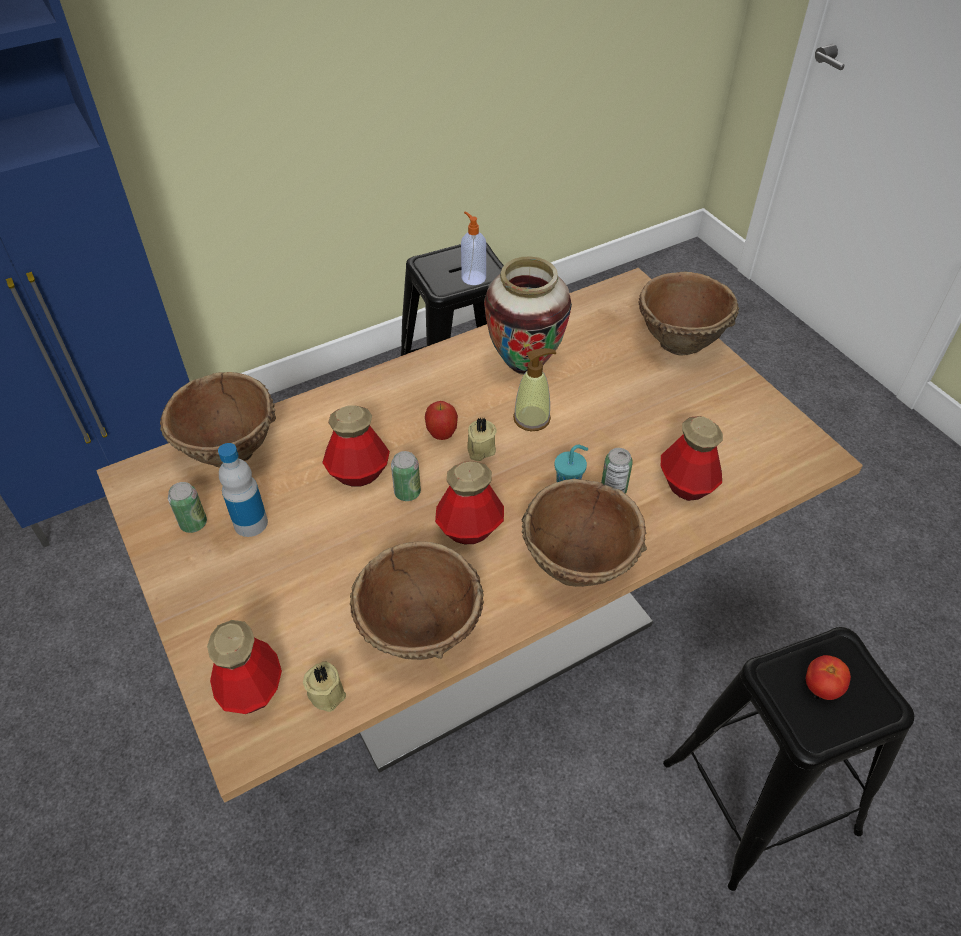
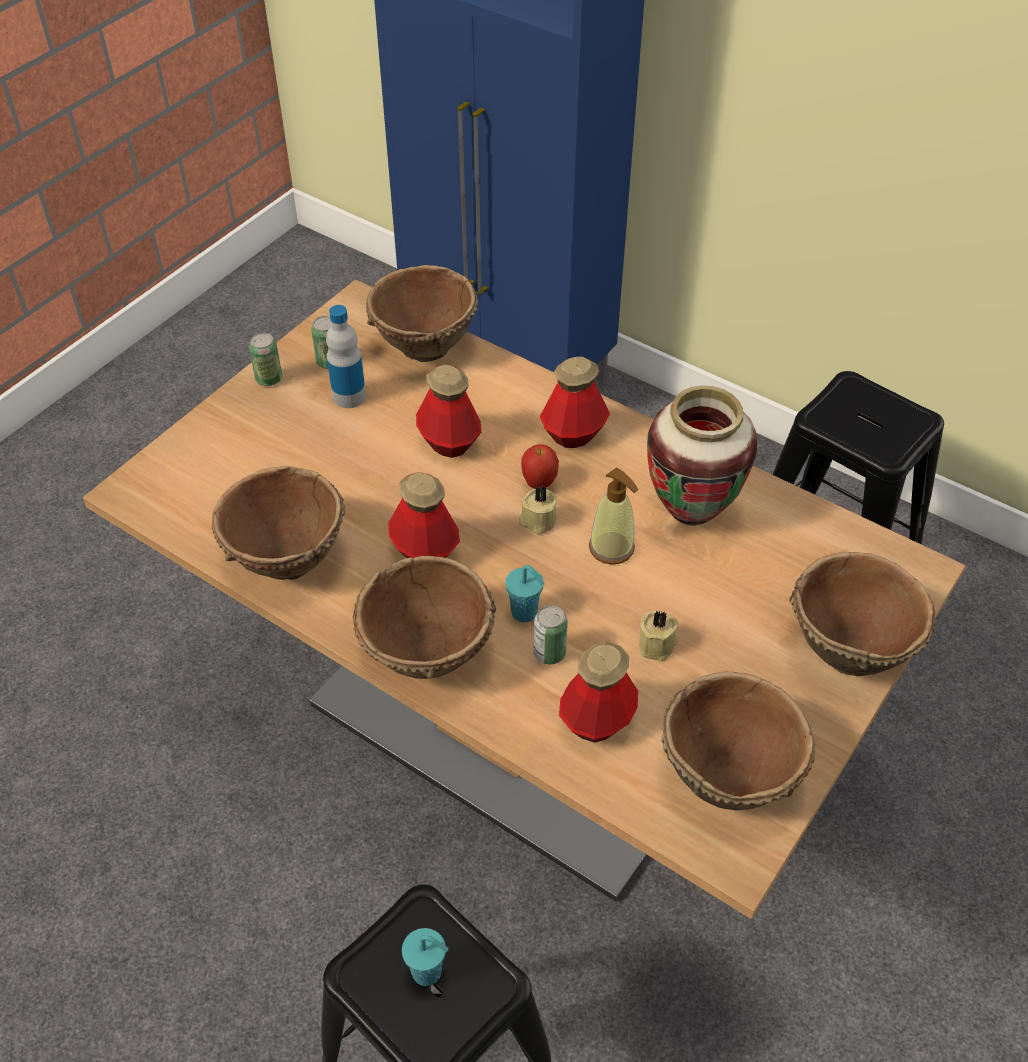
camera: 65 degrees right, 0 degrees up
(252, 690) = (180, 473): bottle -> bottle (573, 434)
(327, 692) = (197, 520): beige candle -> beige candle (658, 645)
(407, 492) = (446, 487): can -> can (269, 379)
(473, 277) = (864, 437): soap dispenser -> none
(756, 436) = (727, 774): none -> brown bowl
(821, 687) = (428, 972): tomato -> turquoise cup

